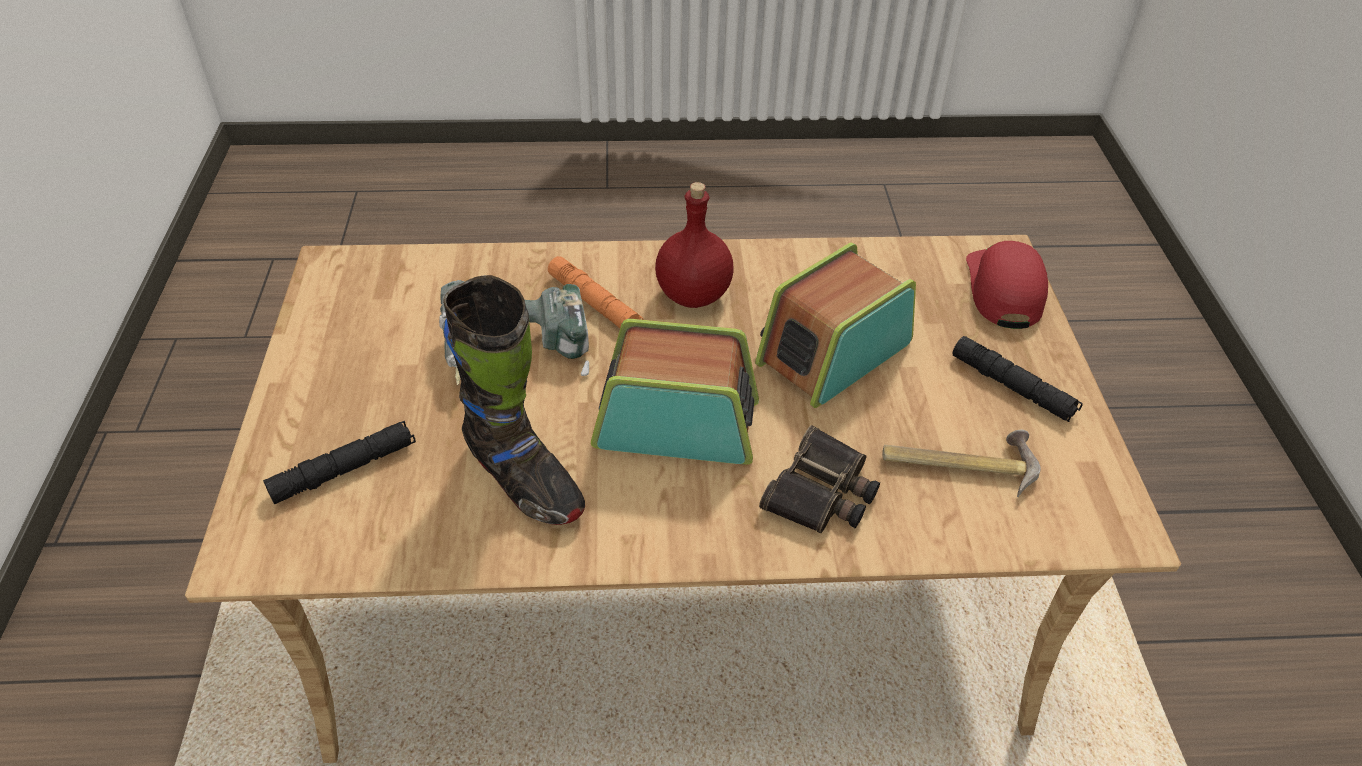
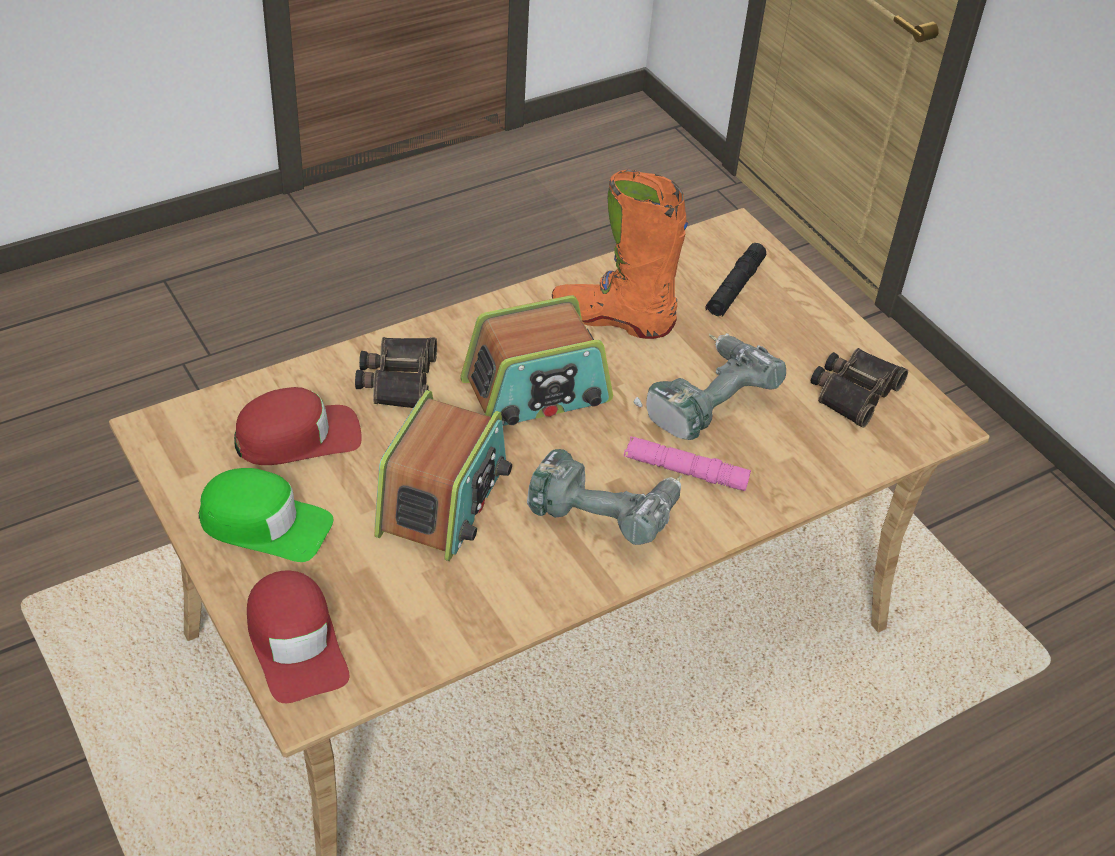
camera: 150 degrees right, 0 degrees up
(366, 316) = (853, 391): none -> binoculars
(523, 481) = (612, 319): black boot -> orange boot
(594, 303) = (685, 471): orange flashlight -> pink flashlight
(693, 296) = (604, 512): red bottle -> power drill
(958, 462) = (298, 437): hammer -> red cap
(1012, 387) = (265, 524): black flashlight -> green cap

